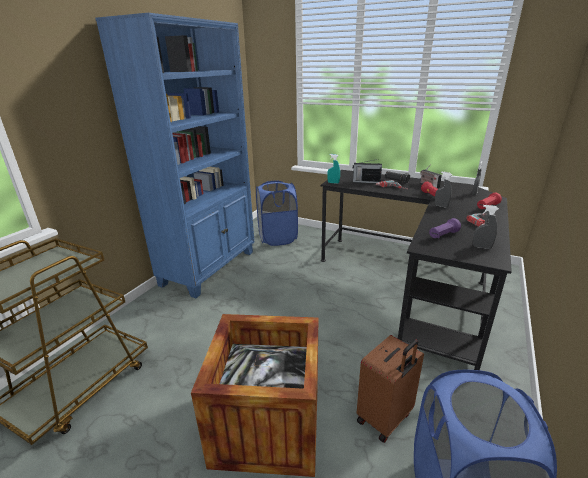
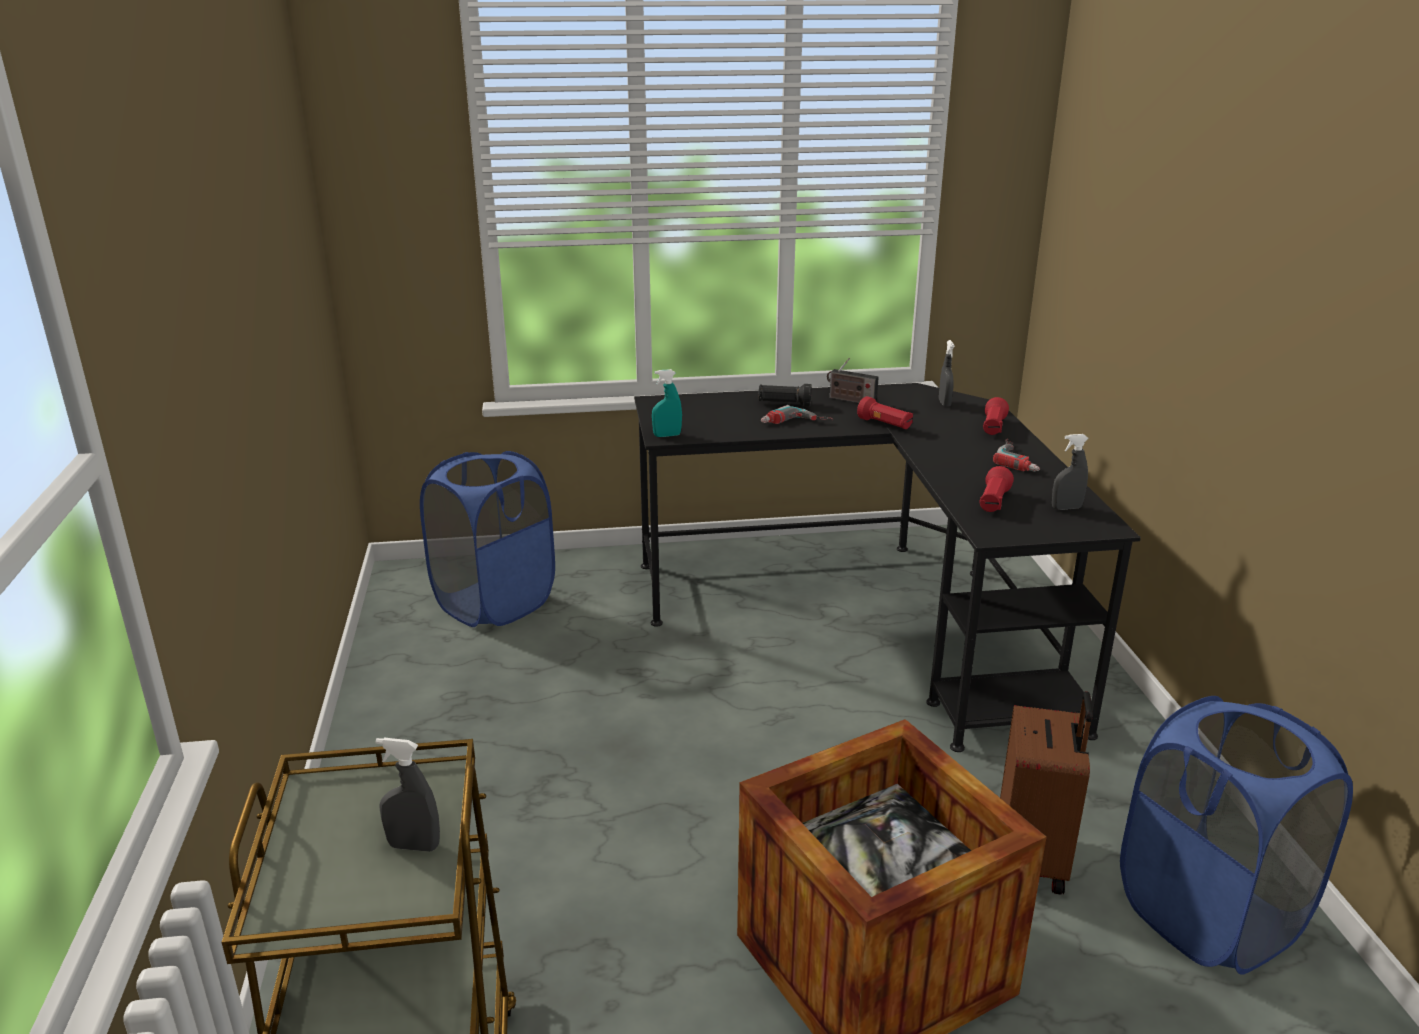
camera: 35 degrees left, 0 degrees up
(210, 267) = (404, 731): blue bookcase -> none
(366, 181) = (728, 418): radio -> none
(441, 206) = (925, 444): grey spray bottle -> grey spray bottle (414, 846)
(443, 235) = (993, 502): purple flashlight -> red flashlight

